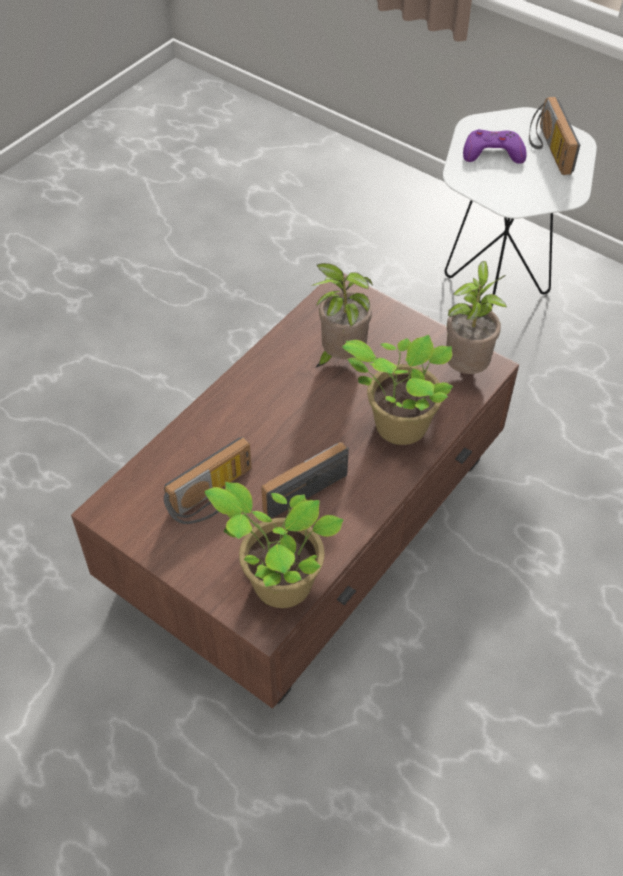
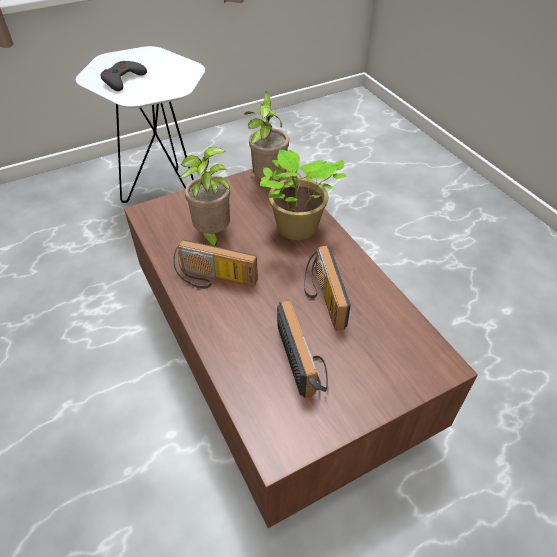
camera: 65 degrees left, 5 degrees down
(277, 582) = (409, 345): potted plant -> none
(493, 152) = (123, 80): purple game controller -> grey game controller
(547, 149) = (143, 62): radio -> radio (214, 280)

